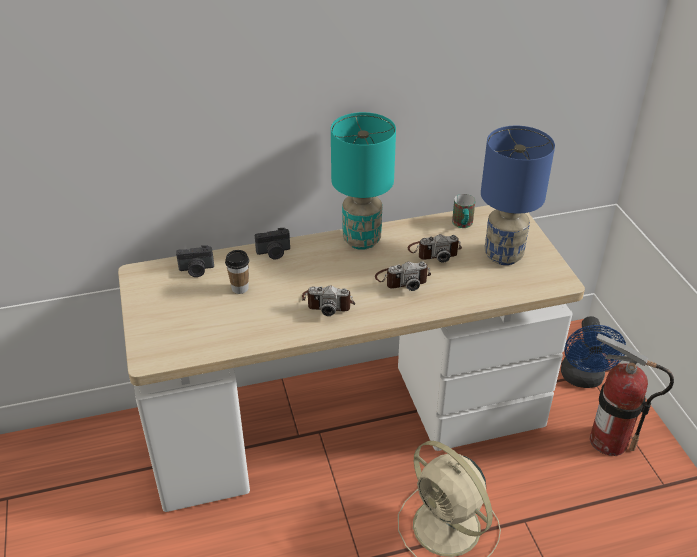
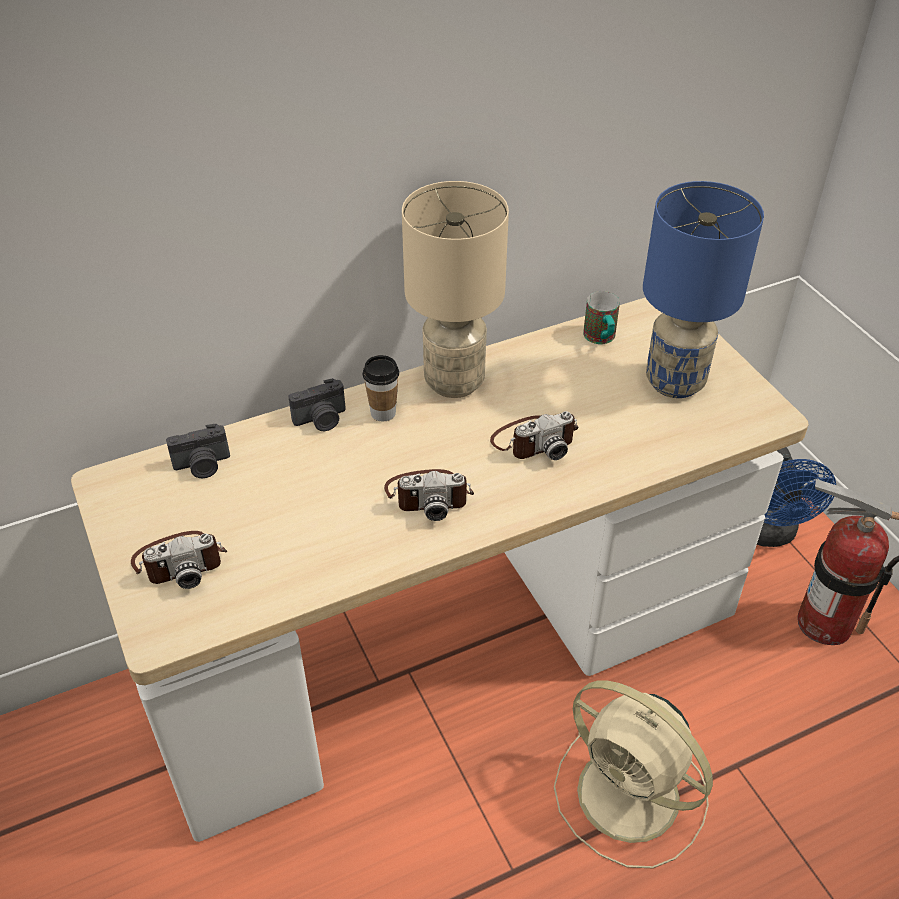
camera: 10 degrees left, 5 degrees up
(240, 288) = (281, 489): cup -> cup (383, 413)
(362, 240) = (455, 382): turquoise table lamp -> beige table lamp
(434, 251) = (570, 388): camera -> camera (180, 561)

